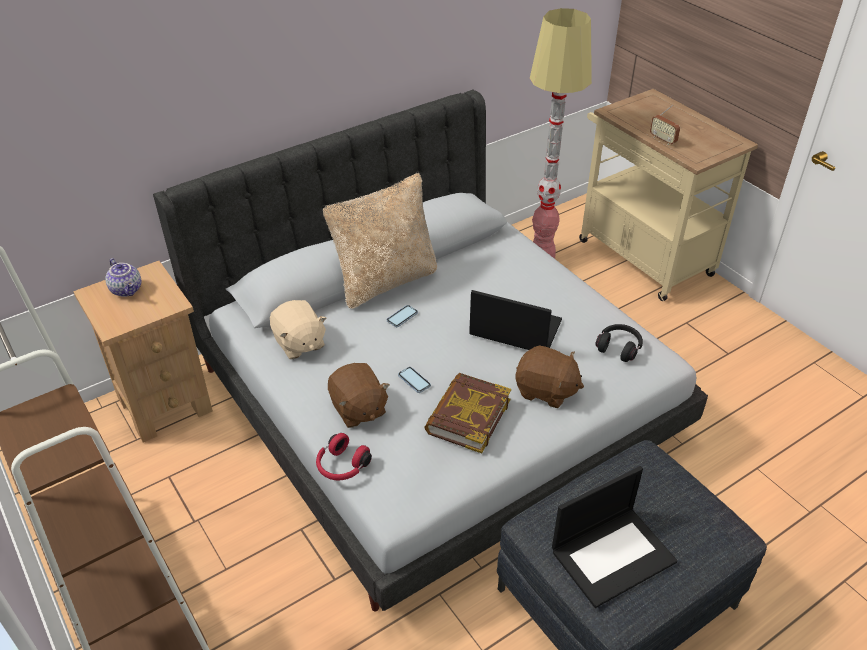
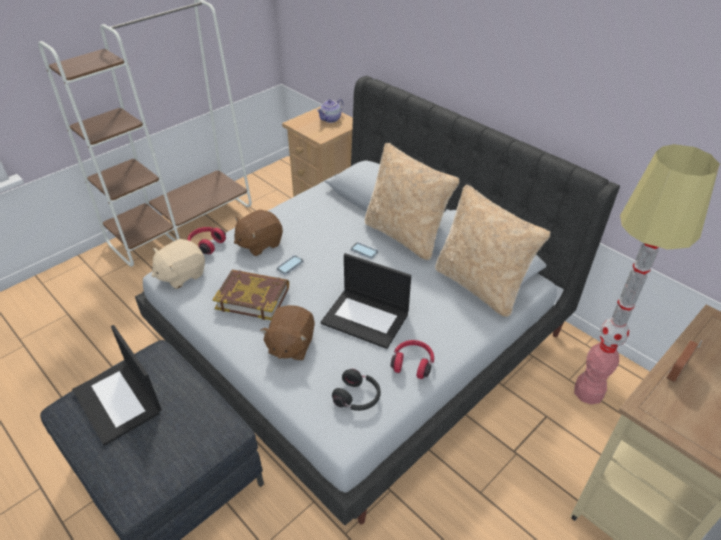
camera: 80 degrees right, 0 degrees up
(299, 343) = (322, 207): beige plush toy -> beige plush toy (181, 275)
(483, 247) = (479, 288): none -> beige pillow
(514, 328) = (366, 318): laptop -> laptop turned 105 degrees clockwise
(579, 306) = (412, 363): none -> red headphones

